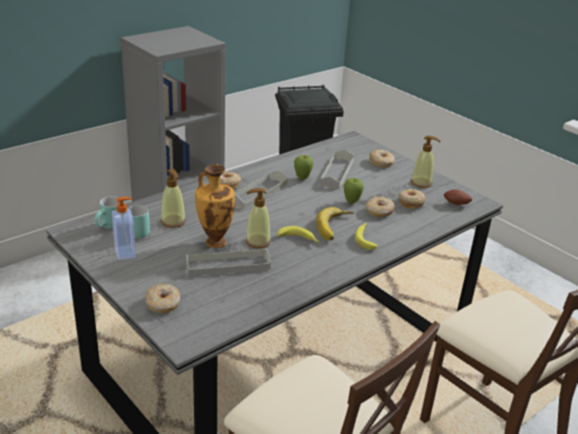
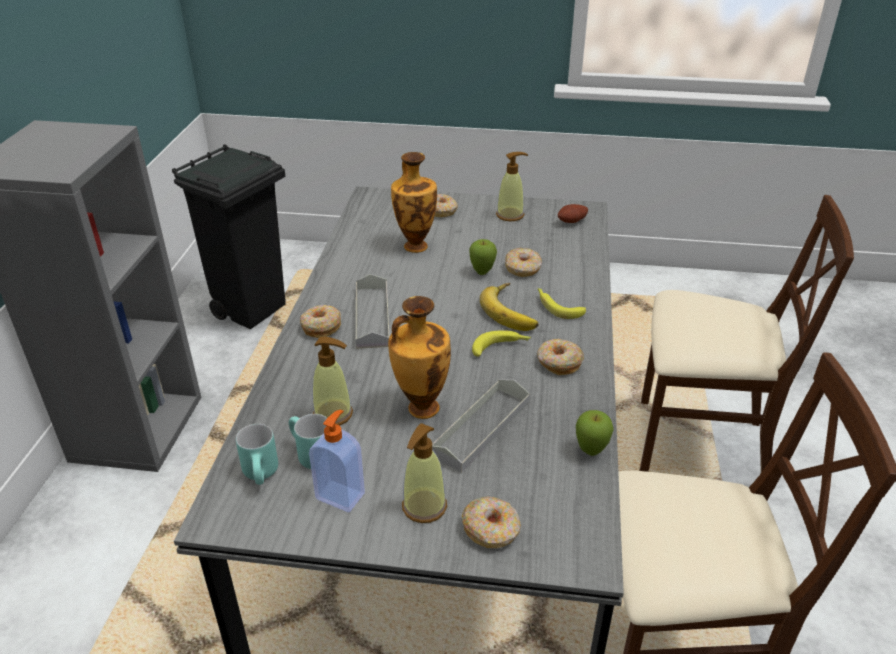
camera: 40 degrees left, 5 degrees up
(257, 242) = (465, 378): soap dispenser -> soap dispenser (424, 507)
(302, 178) = (391, 271): apple -> apple (590, 451)
(336, 172) = (415, 245): grey tray -> vase
(410, 202) = (533, 242): donut -> donut (558, 363)

